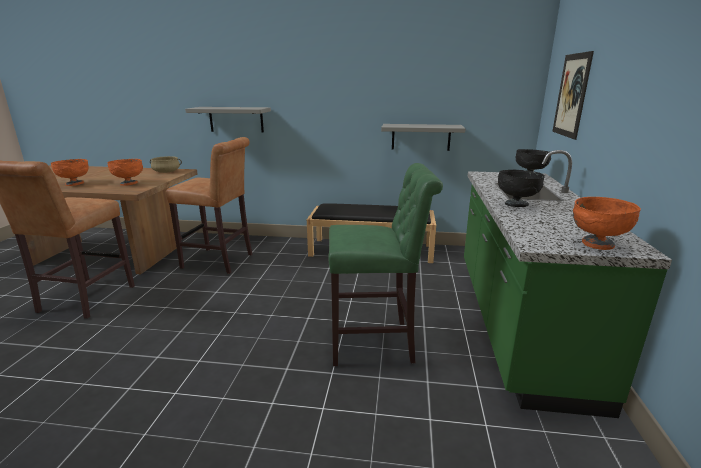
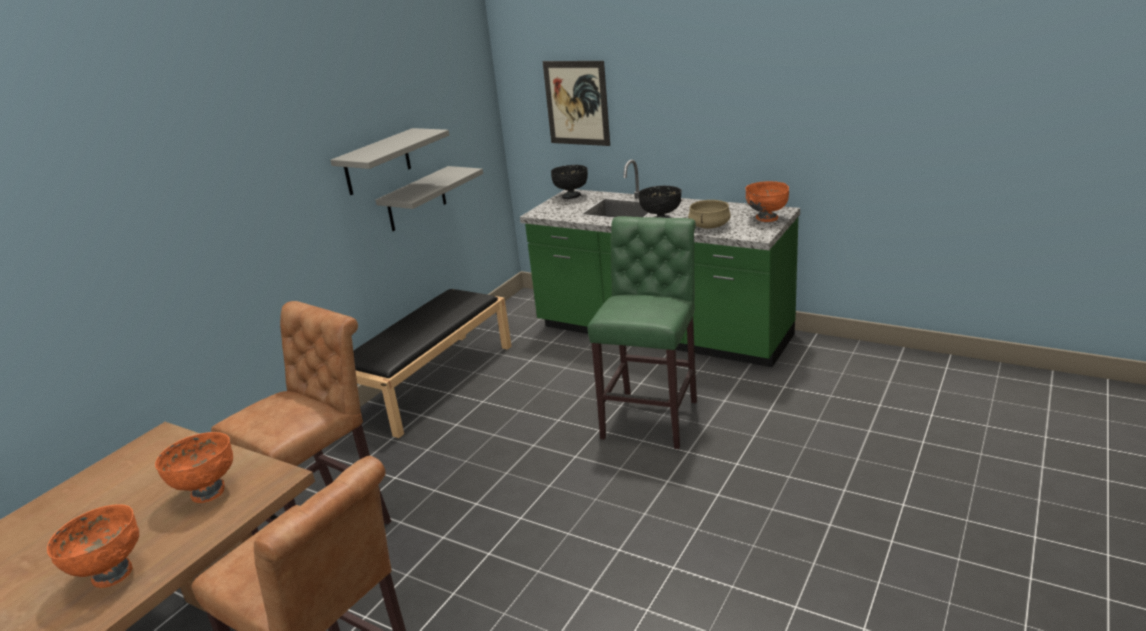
camera: 65 degrees left, 5 degrees up
(166, 172) = (144, 456): beige cooking pot -> beige cooking pot (709, 226)
(236, 119) = (165, 292): grey shelf -> grey shelf (377, 162)

